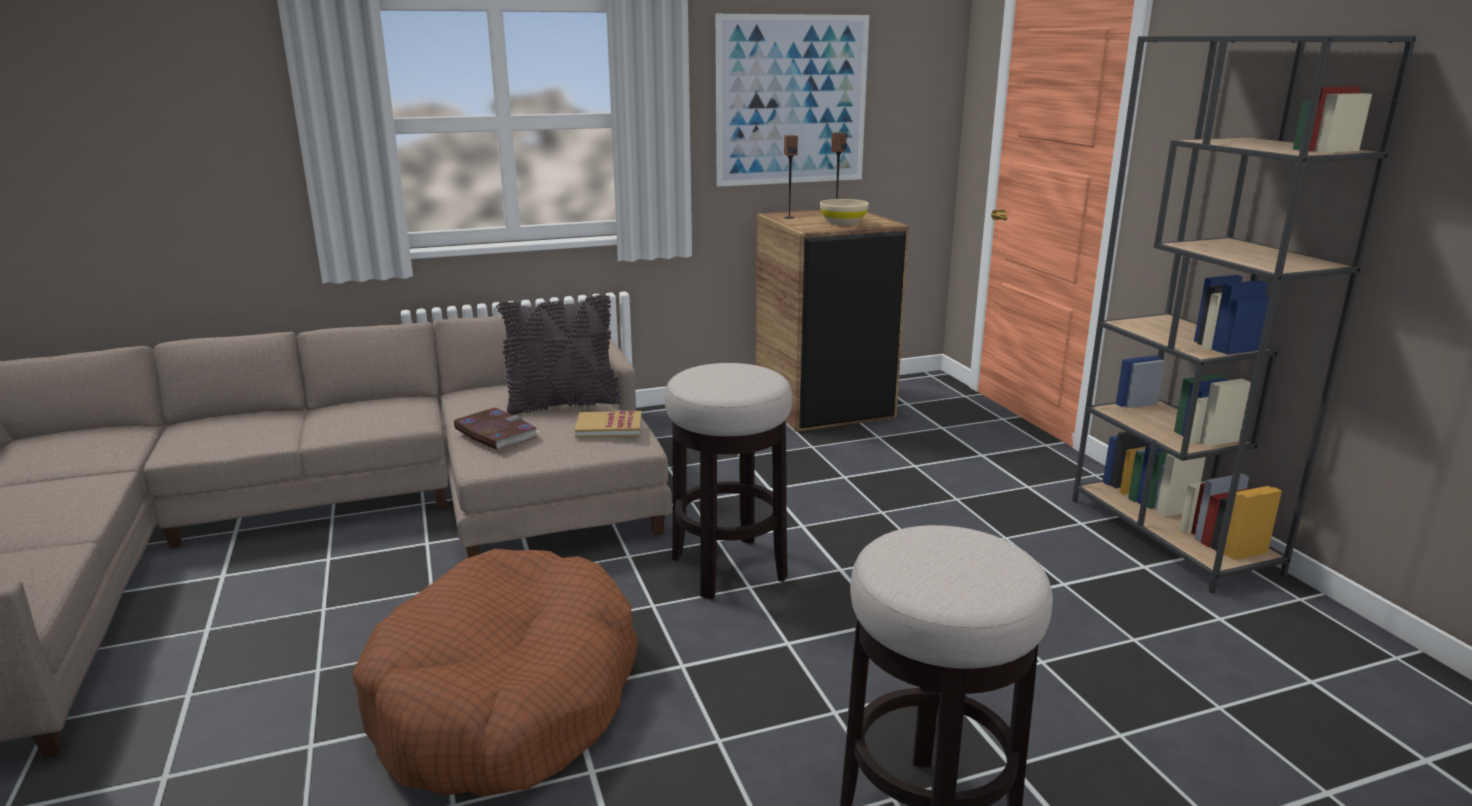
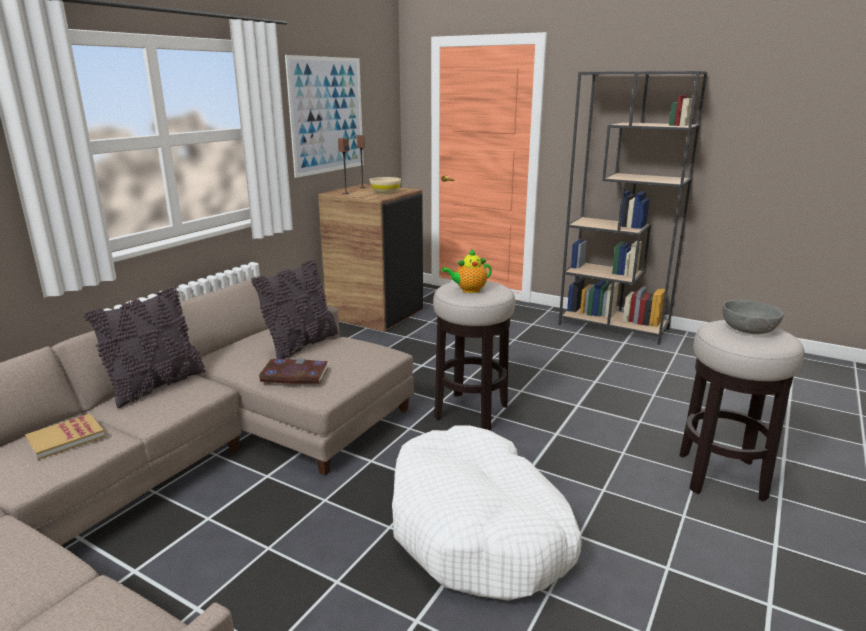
camera: 40 degrees left, 0 degrees up
(383, 403) = (156, 385): none -> black pillow
(506, 699) = (479, 529): brown dog bed -> white dog bed
(609, 427) = (360, 348): book -> book (66, 438)
(712, 377) = (468, 290): none -> teapot
(964, 555) = (748, 328): none -> grey bowl

